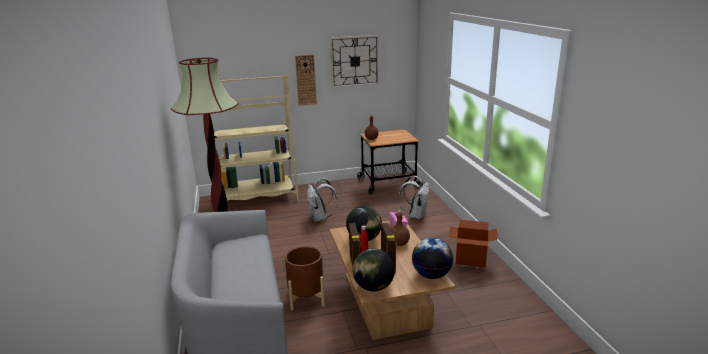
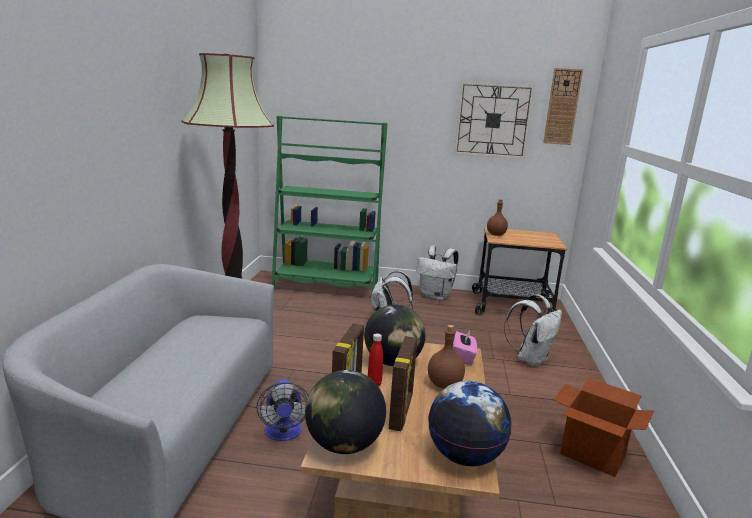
camera: 20 degrees right, 5 degrees down
(258, 198) = (326, 287): beige bookcase -> green bookcase
(306, 80) = (418, 137): wall clock -> wall clock (562, 107)
(306, 298) = (283, 433): brown planter -> fan
(336, 187) = (435, 296): none -> white backpack

